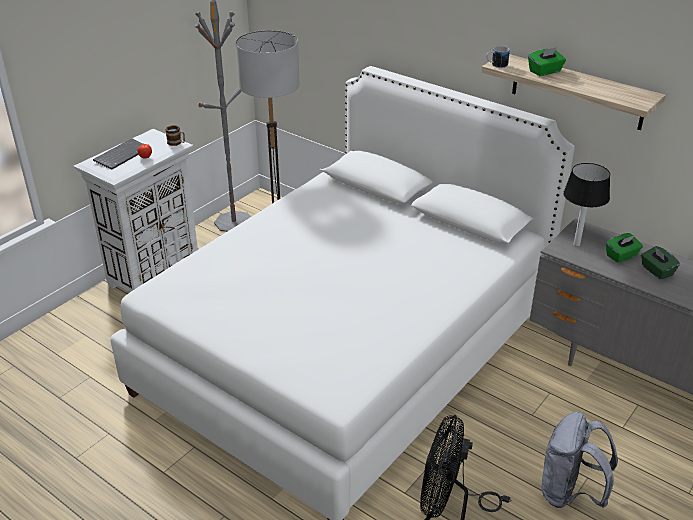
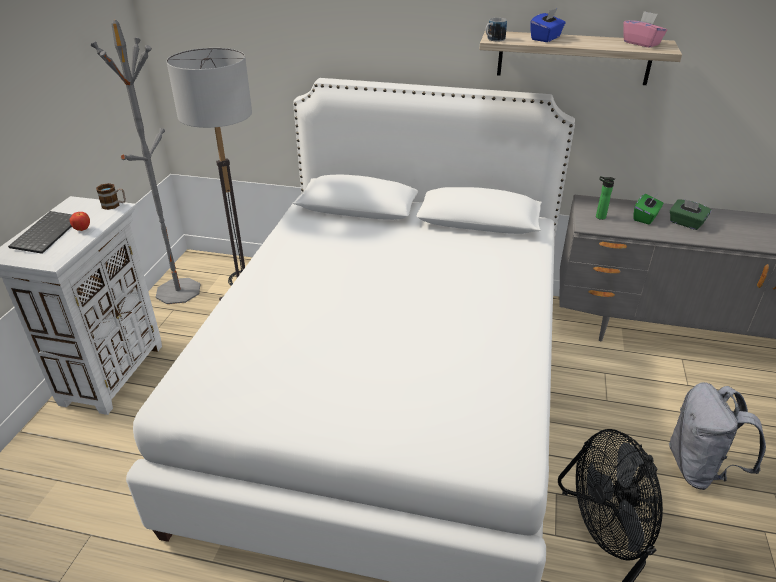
camera: 25 degrees left, 0 degrees up
(545, 71) = (546, 38): green tissue box -> blue tissue box
(576, 244) = (599, 217): table lamp -> bottle
(626, 92) = (641, 43): none -> pink tissue box

